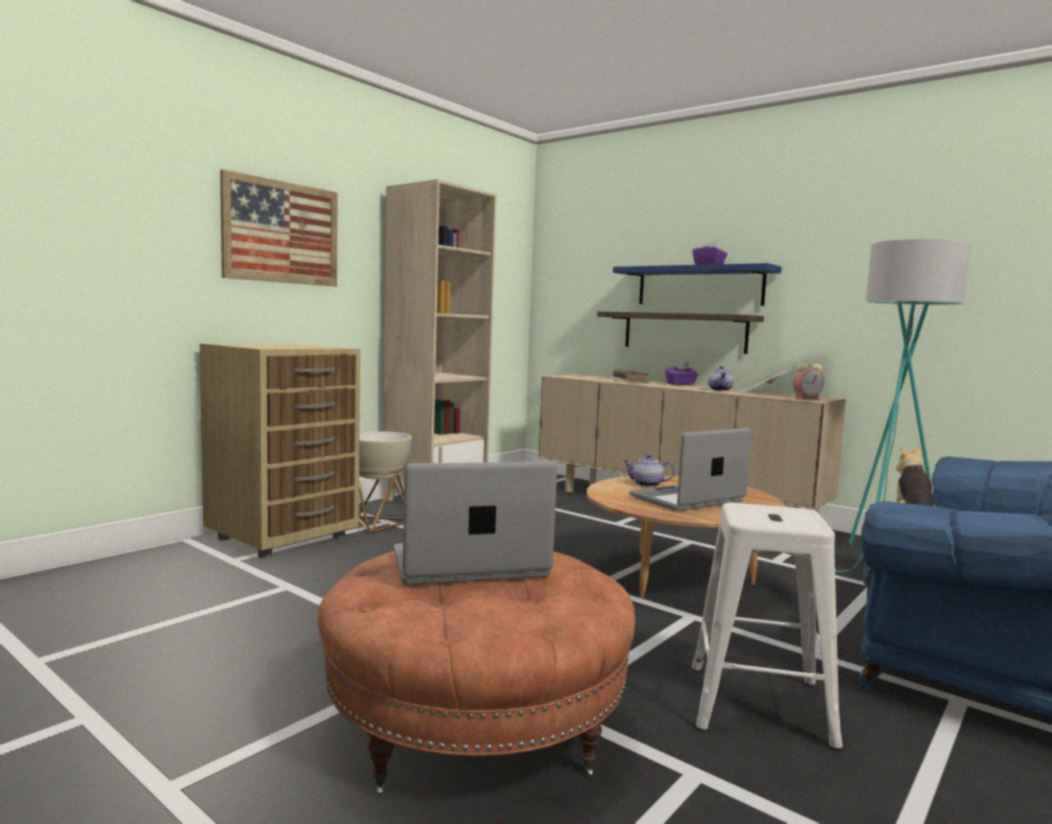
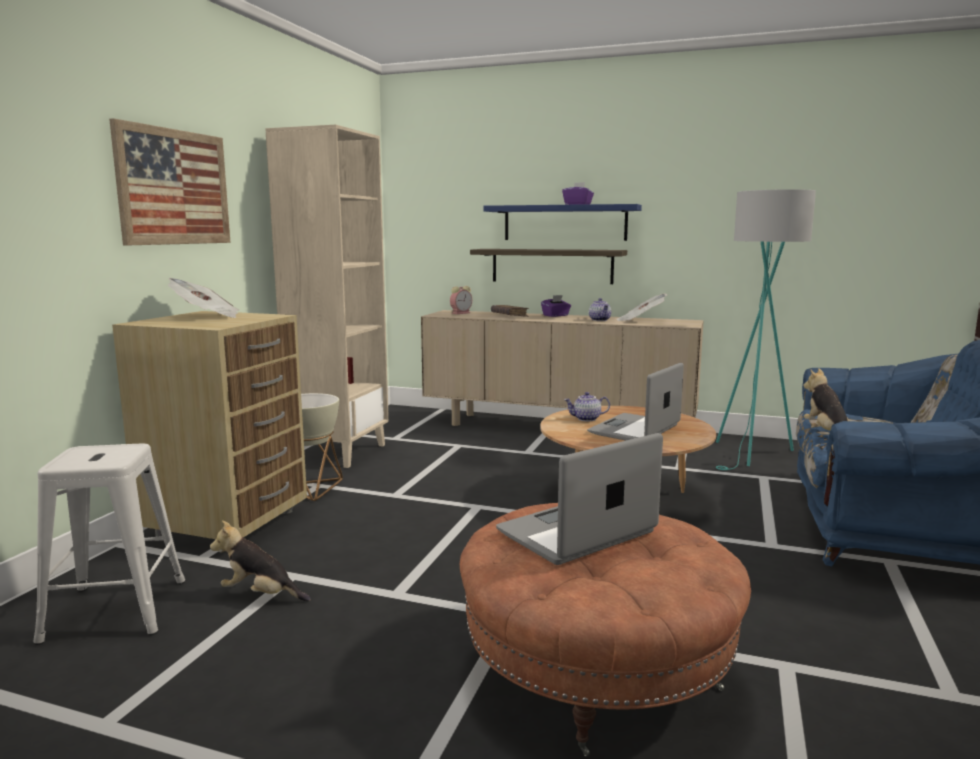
camera: 20 degrees left, 5 degrees up
(247, 595) = (261, 595): none -> plush toy
(285, 345) = (207, 316): none -> newspaper
(759, 705) = (777, 597): white stool -> white stool (116, 610)
(807, 399) = (681, 324): alarm clock -> alarm clock (461, 313)

